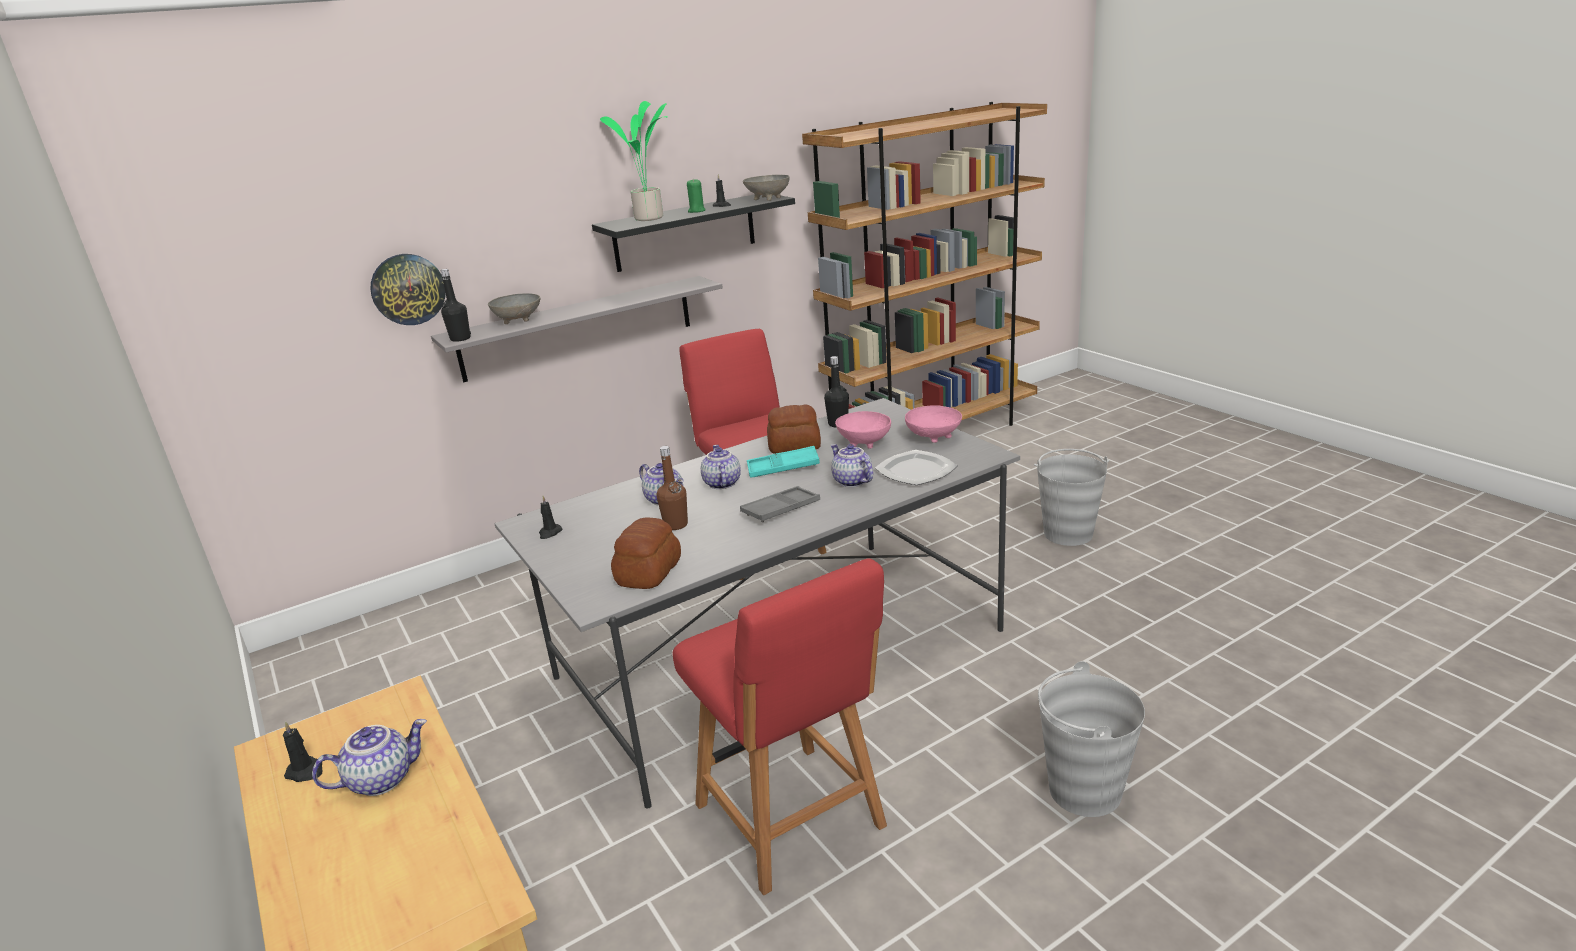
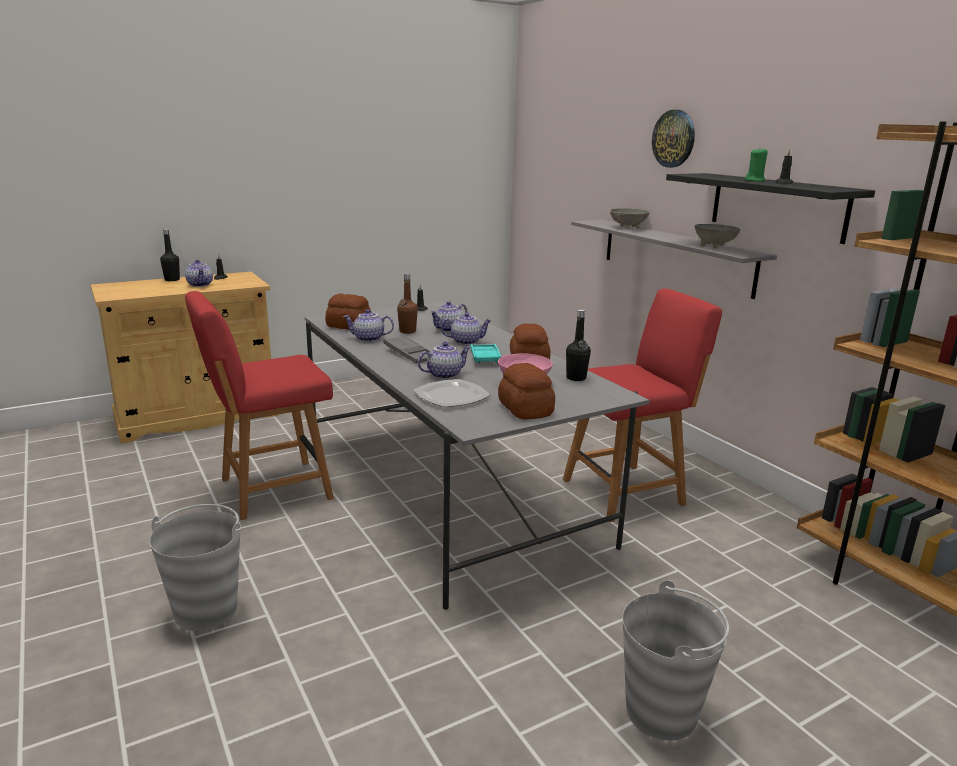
camera: 90 degrees right, 5 degrees down
(408, 289) = (600, 183): wall clock -> wall clock (674, 138)
(460, 339) = (589, 222): black bottle -> black bottle (172, 280)
(651, 218) = (723, 176): potted plant -> none
(716, 546) = (368, 339): none -> teapot
(768, 198) = (826, 188): grey bowl -> grey bowl (715, 246)
(932, 438) = (526, 409): pink bowl -> bread

